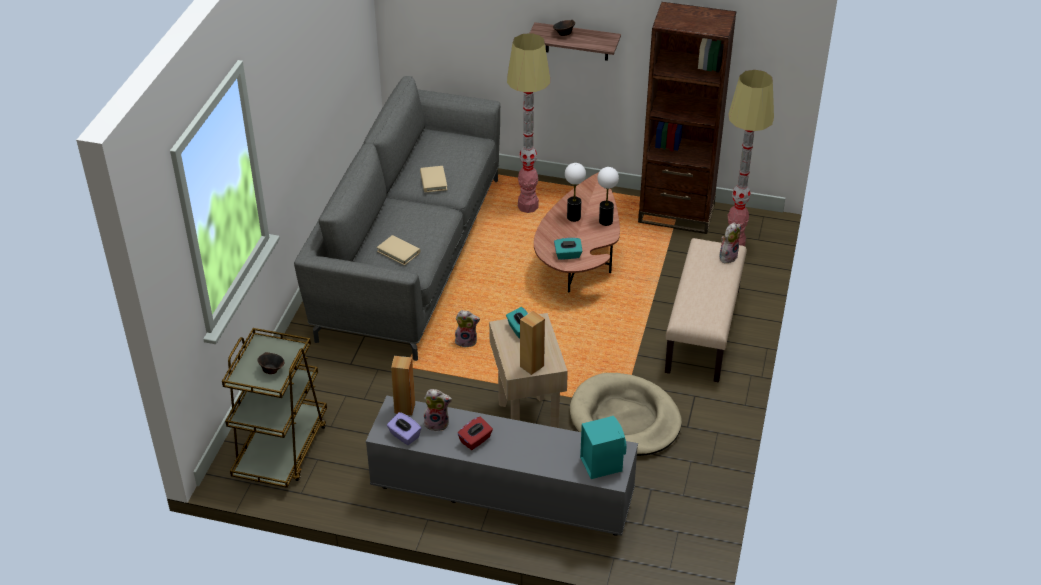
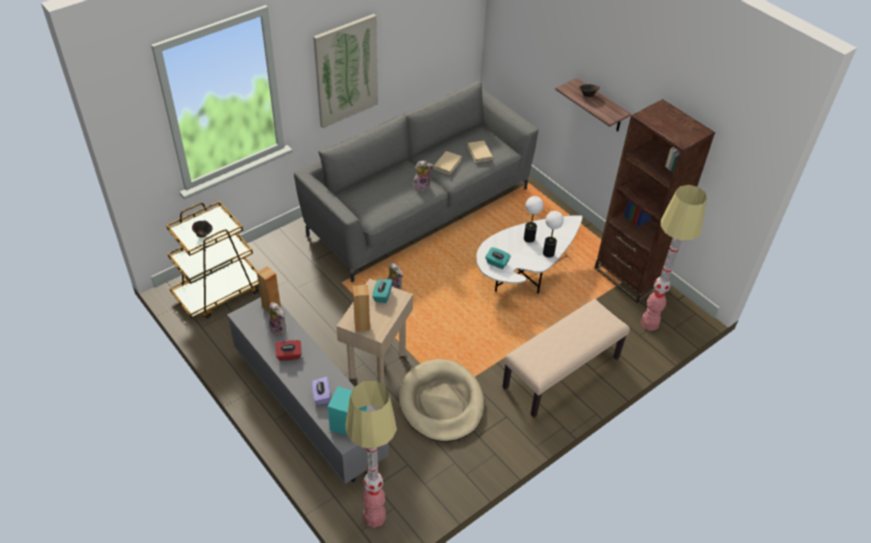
camera: 35 degrees right, 5 degrees up
(298, 115) = (346, 71): none -> picture
(398, 252) = (375, 200): beige book -> beige book (479, 153)
(404, 436) = (251, 325): purple tissue box -> purple tissue box (321, 396)
(528, 207) = (528, 217): floor lamp -> floor lamp (374, 517)
(578, 262) = (523, 274): brown coffee table -> white coffee table
(727, 256) = (604, 326): plush toy -> plush toy (422, 185)

